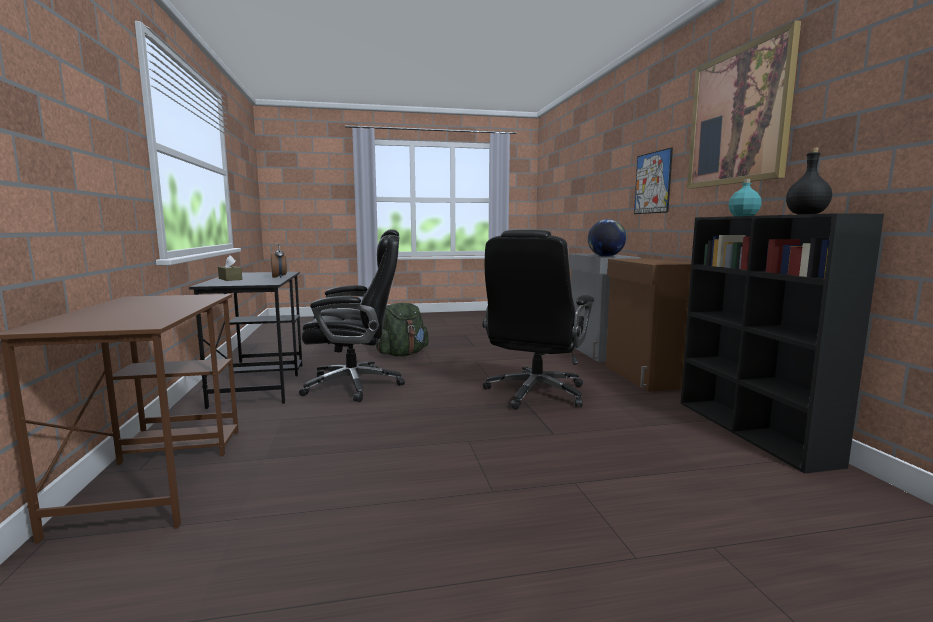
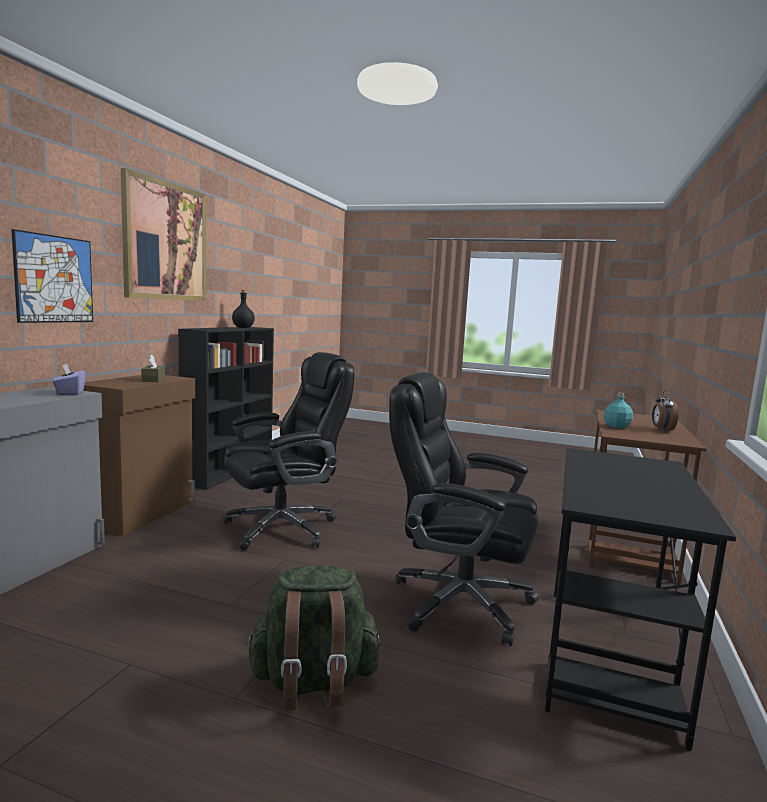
camera: 150 degrees left, 0 degrees up
(230, 279) = (662, 480): brown tissue box -> brown tissue box (153, 380)
(279, 277) = (582, 472): alarm clock -> alarm clock (661, 429)
(605, 256) = (70, 393): globe -> purple tissue box
(743, 216) = (207, 328): turquoise bottle -> turquoise bottle (616, 426)

